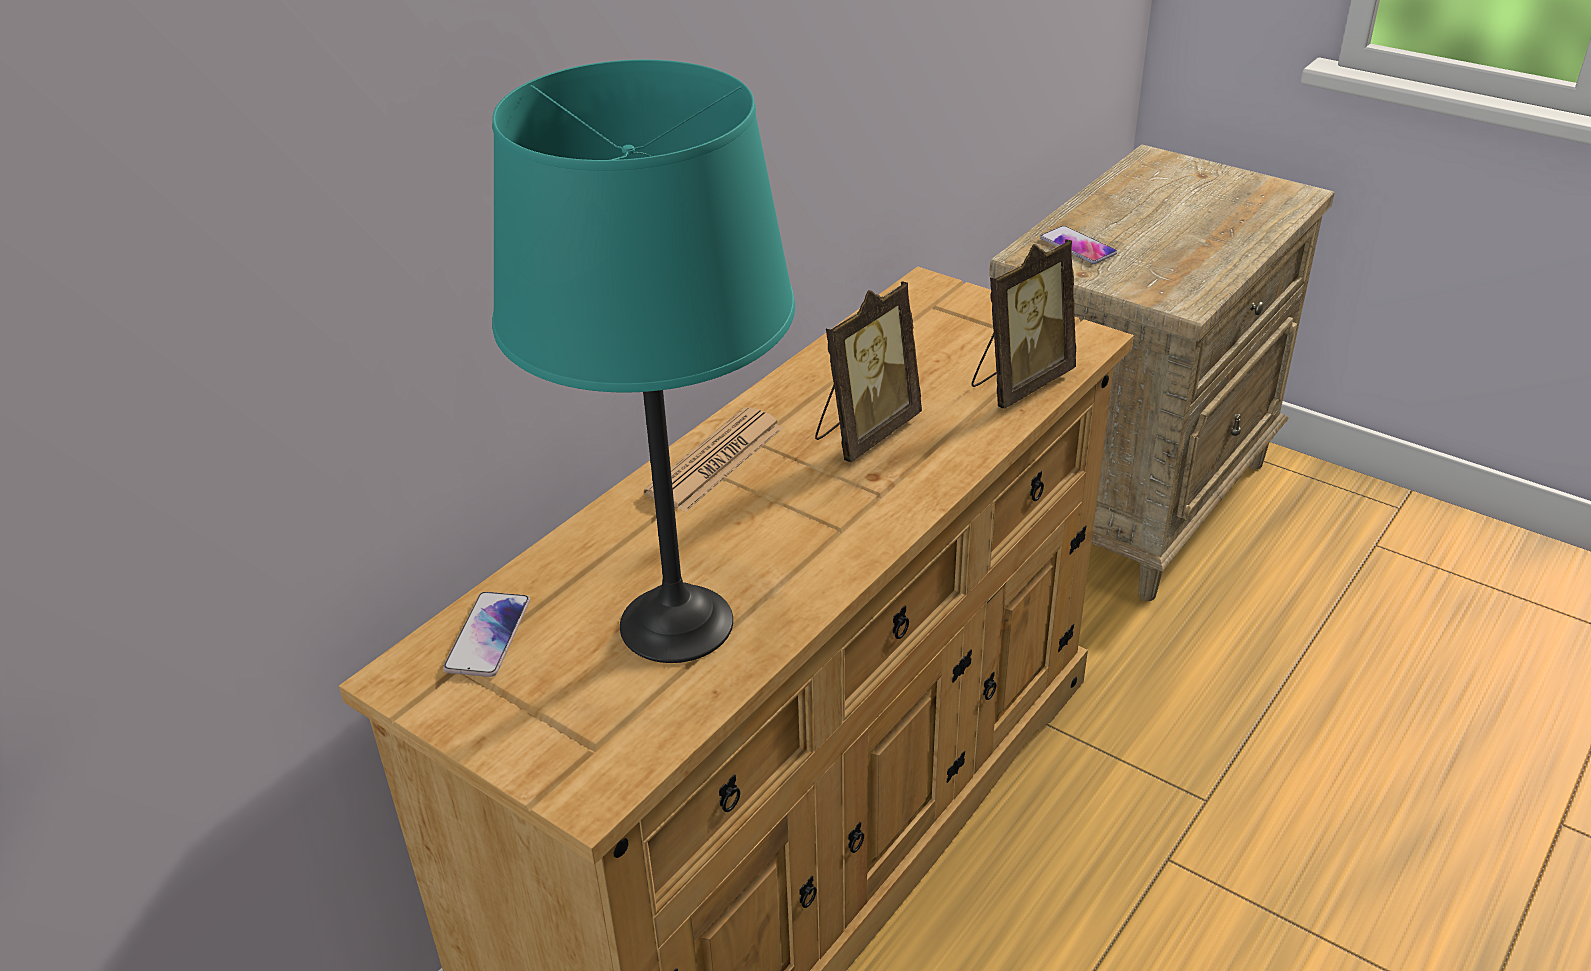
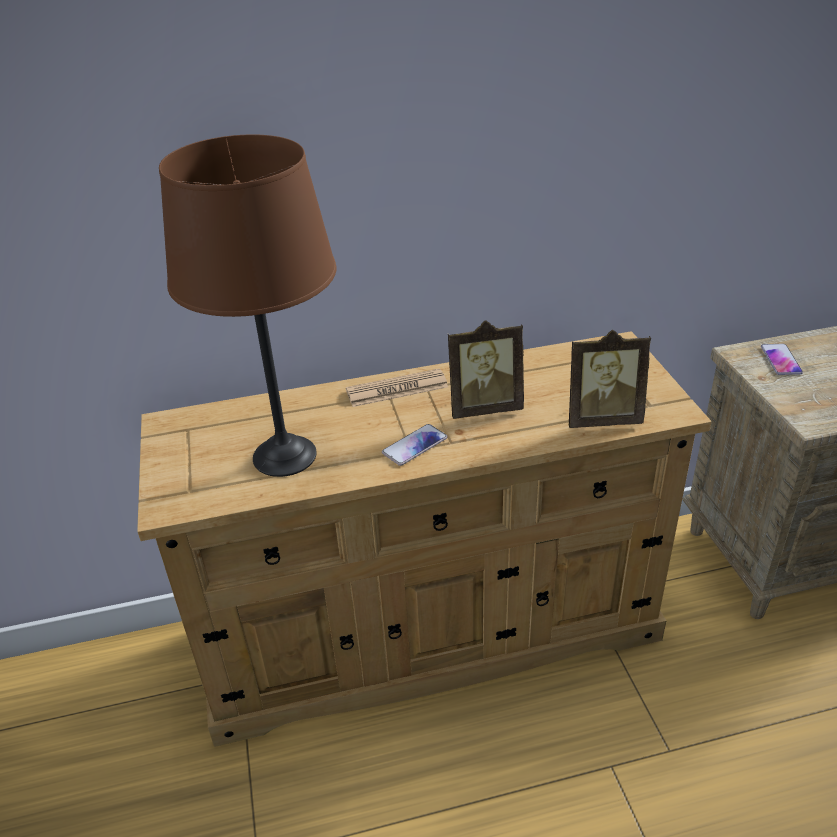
camera: 40 degrees right, 0 degrees up
(488, 635) = (212, 422): phone -> phone (414, 446)
(675, 624) = (284, 456): turquoise table lamp -> brown table lamp

